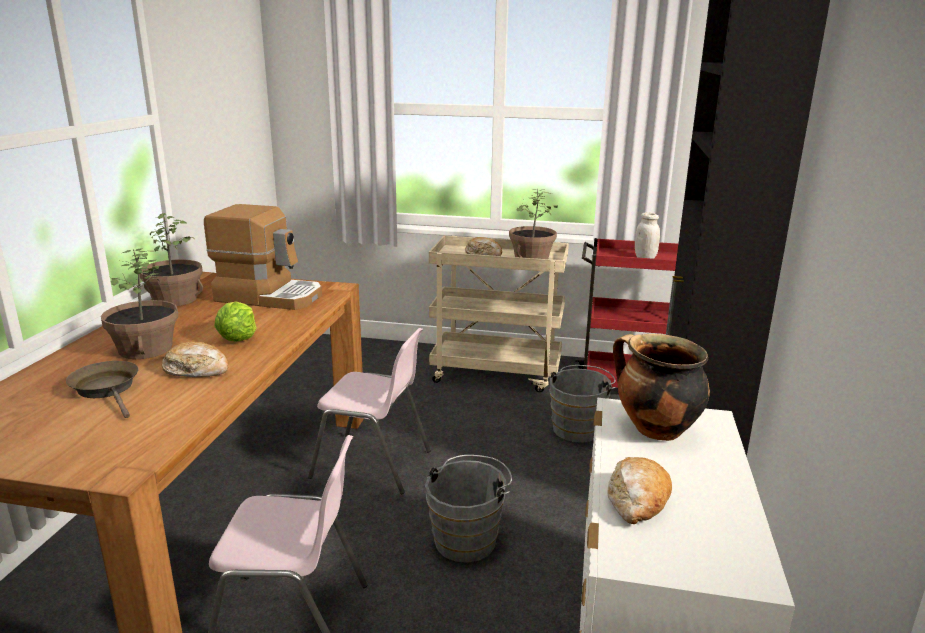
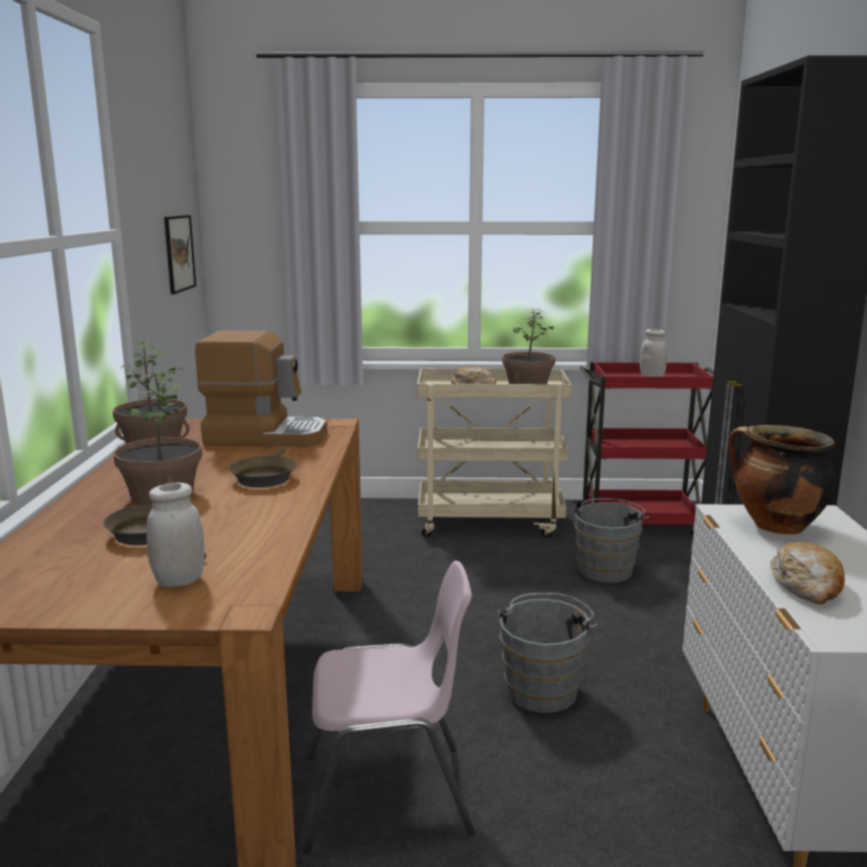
camera: 10 degrees left, 5 degrees down
(94, 437) = (179, 580): none -> white jar
(197, 370) = (243, 510): bread -> none
(236, 129) = (179, 253): none -> picture
(238, 338) = (264, 477): lettuce -> brown frying pan
(373, 464) = (398, 626): pink chair -> none

